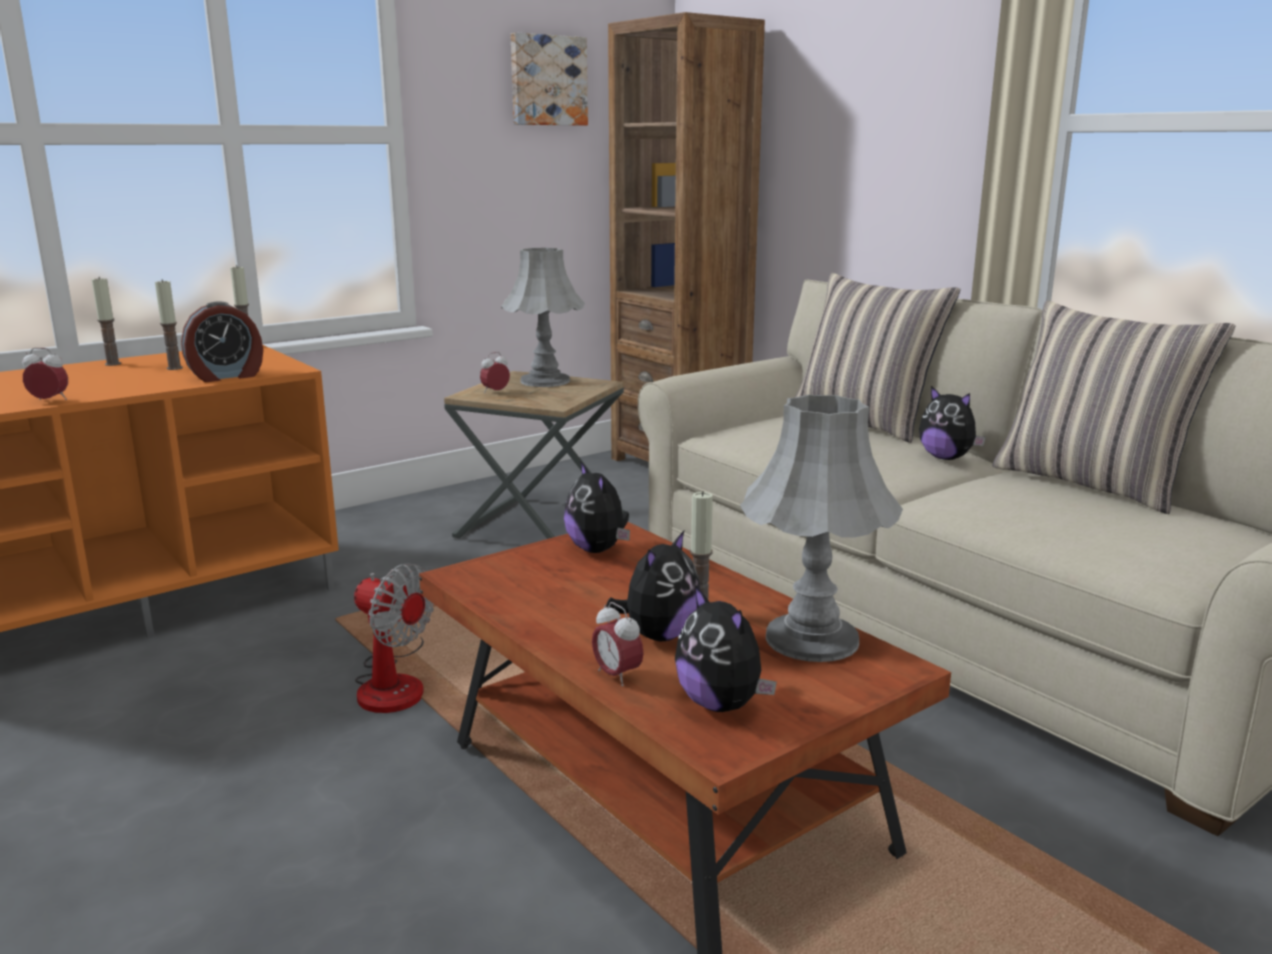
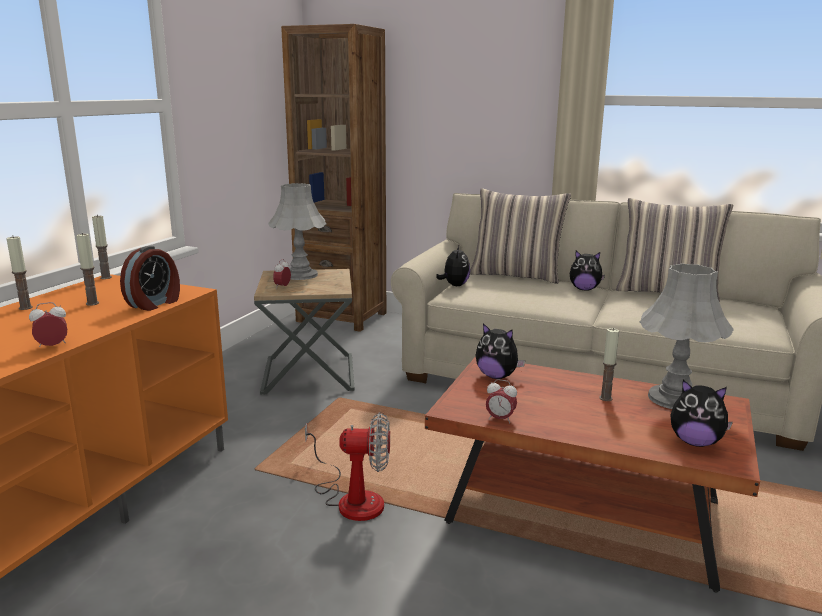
camera: 30 degrees left, 0 degrees up
(547, 81) = (245, 64): picture -> none
(617, 676) = (629, 442): alarm clock -> alarm clock (500, 419)
(659, 635) = (609, 416): plush toy -> plush toy (454, 285)

